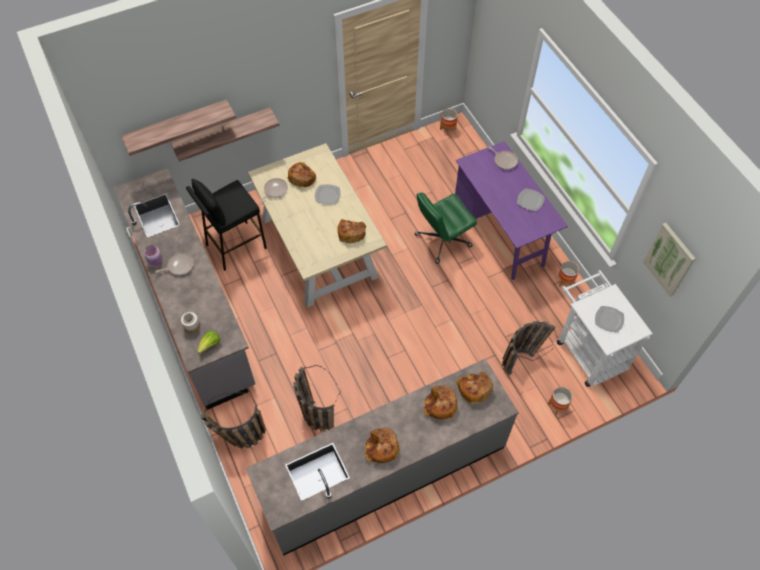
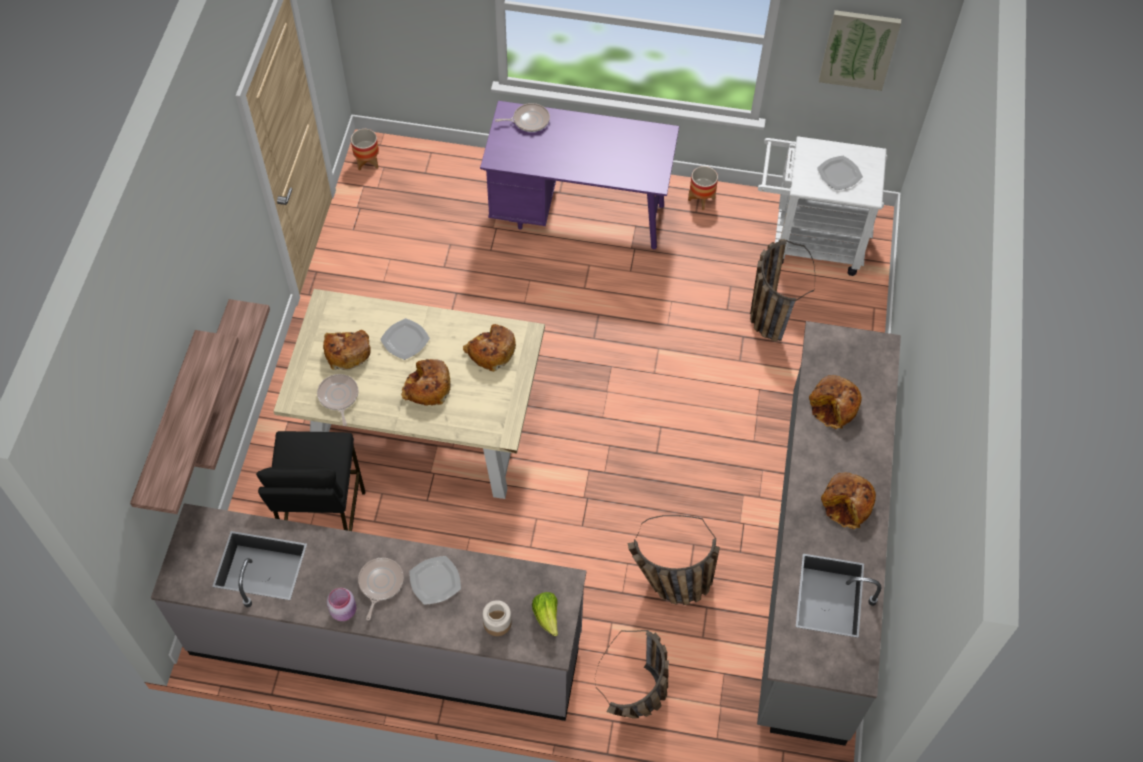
camera: 55 degrees left, 0 degrees up
(442, 241) = (535, 282): green office chair -> none
(474, 388) = (838, 358): bread -> bread (427, 387)
(530, 200) = (611, 135): plate -> plate (435, 581)
(557, 406) = (857, 320): planter -> none

